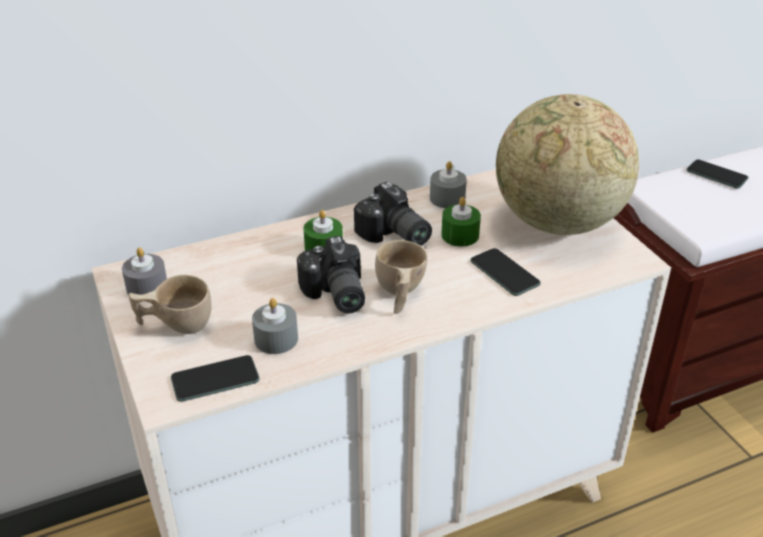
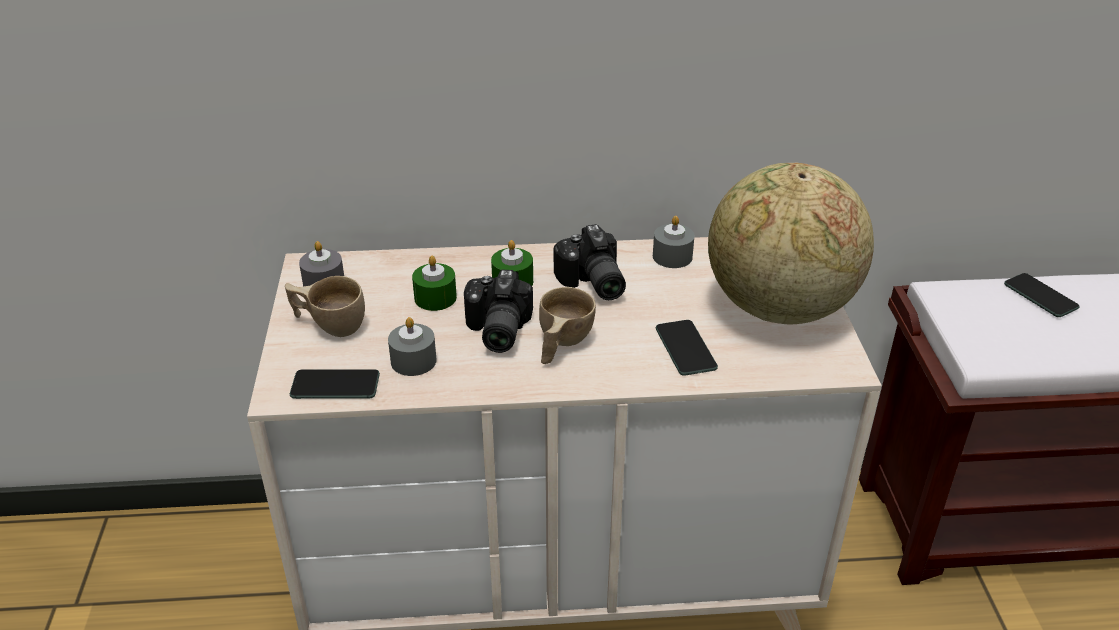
camera: 20 degrees right, 0 degrees up
(460, 235) = (662, 298): green candle -> green candle (435, 298)

